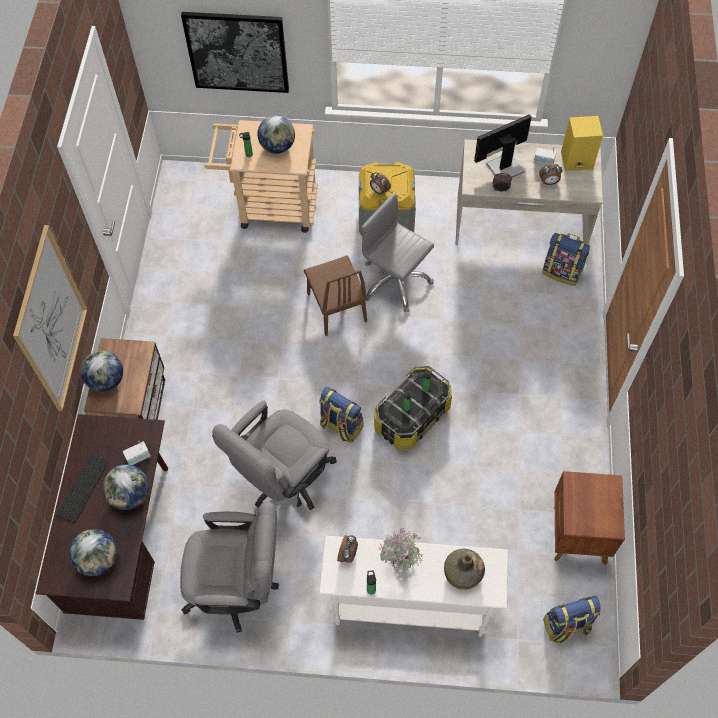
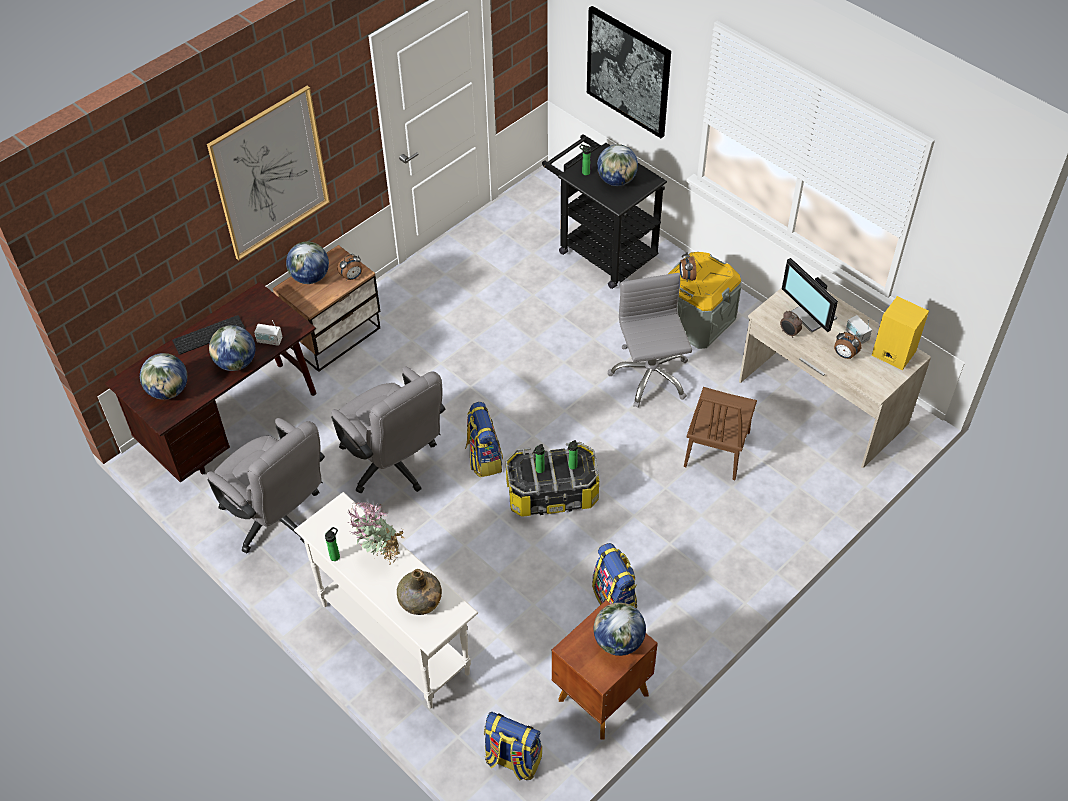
camera: 40 degrees right, 10 degrees down
(270, 207) = (601, 250): beige cart -> black cart
(282, 479) = (394, 465): grey office chair -> grey office chair turned 120 degrees counterclockwise
(336, 307) = (577, 364): brown chair -> brown chair (717, 449)
(348, 554) = (345, 518): alarm clock -> alarm clock (352, 277)
(503, 167) = (812, 316): monitor -> monitor turned 135 degrees counterclockwise
(562, 272) = (821, 469): backpack -> backpack (615, 599)
(599, 494) = (618, 642): none -> globe

